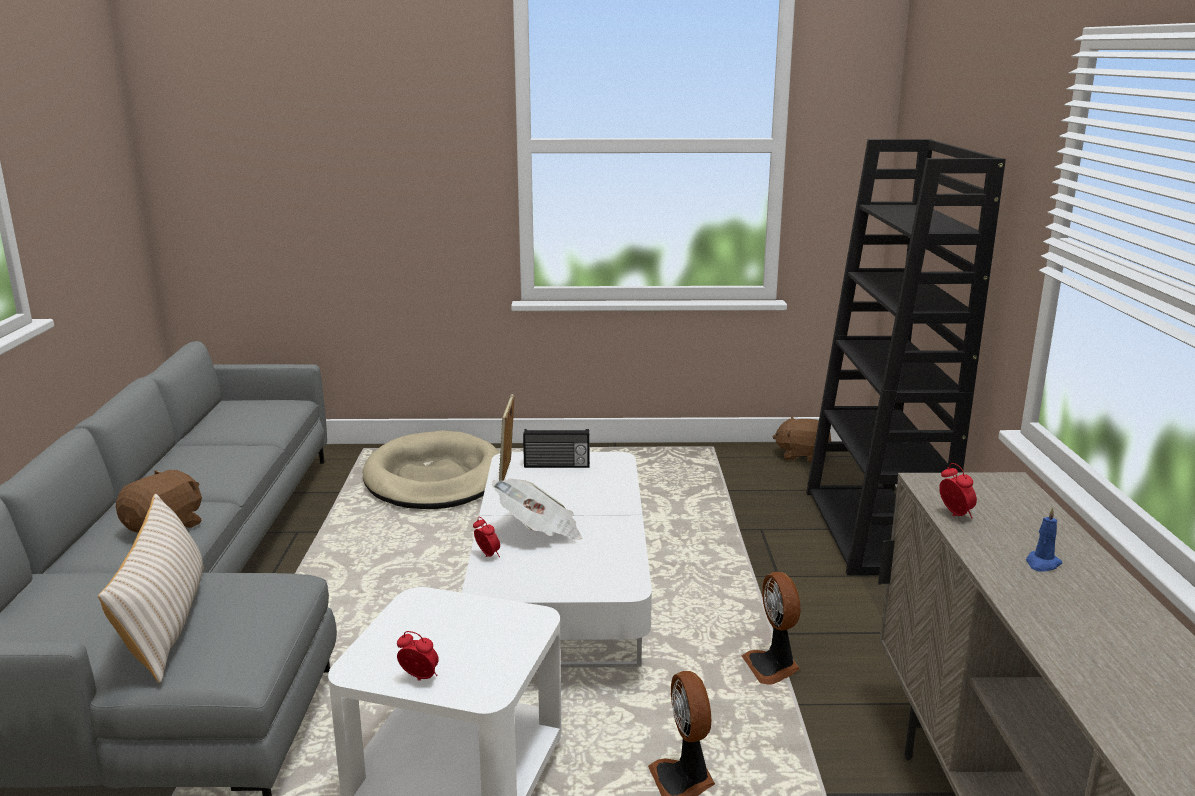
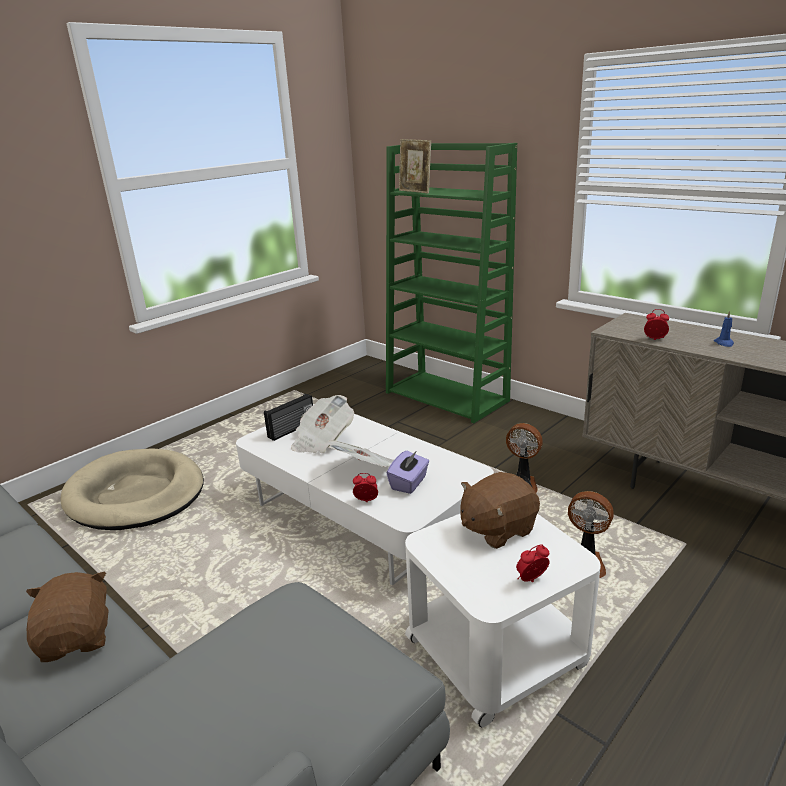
camera: 45 degrees left, 5 degrees up
(166, 622) = (267, 691): beige pillow -> none
(507, 474) = (271, 450): picture frame -> picture frame (415, 192)
(550, 562) = (409, 483): none -> purple tissue box
(560, 487) = (322, 440): none -> newspaper
(802, 456) = (350, 375): brown plush toy -> brown plush toy (497, 529)
(874, 531) = (448, 396): black bookcase -> green bookcase

